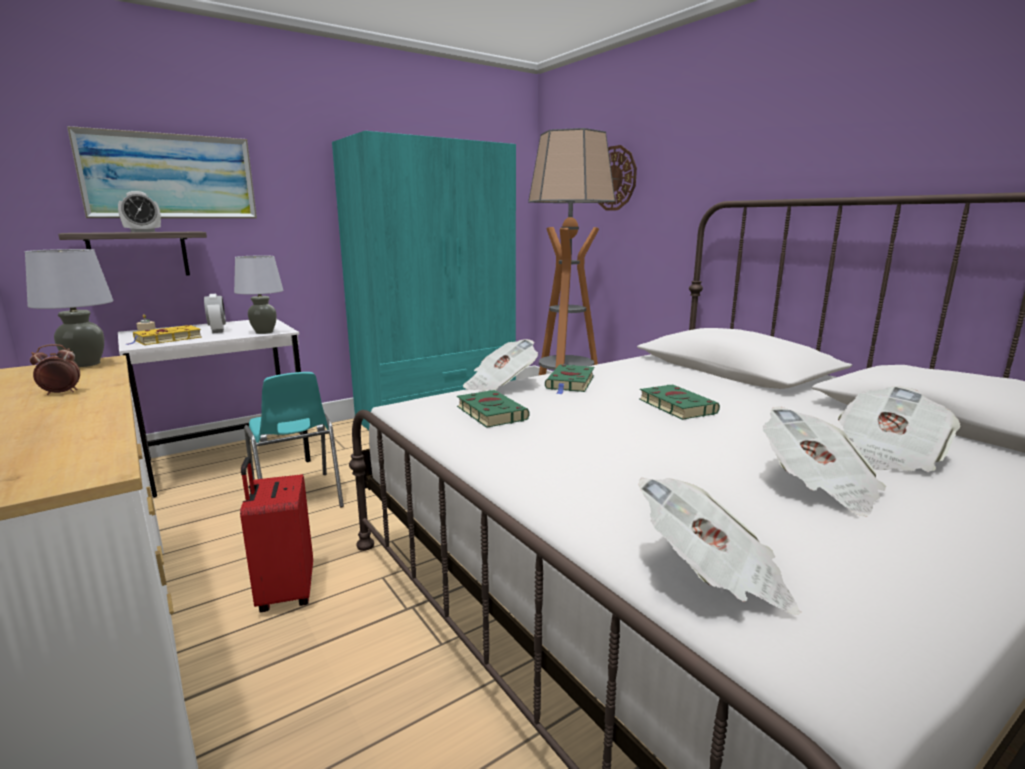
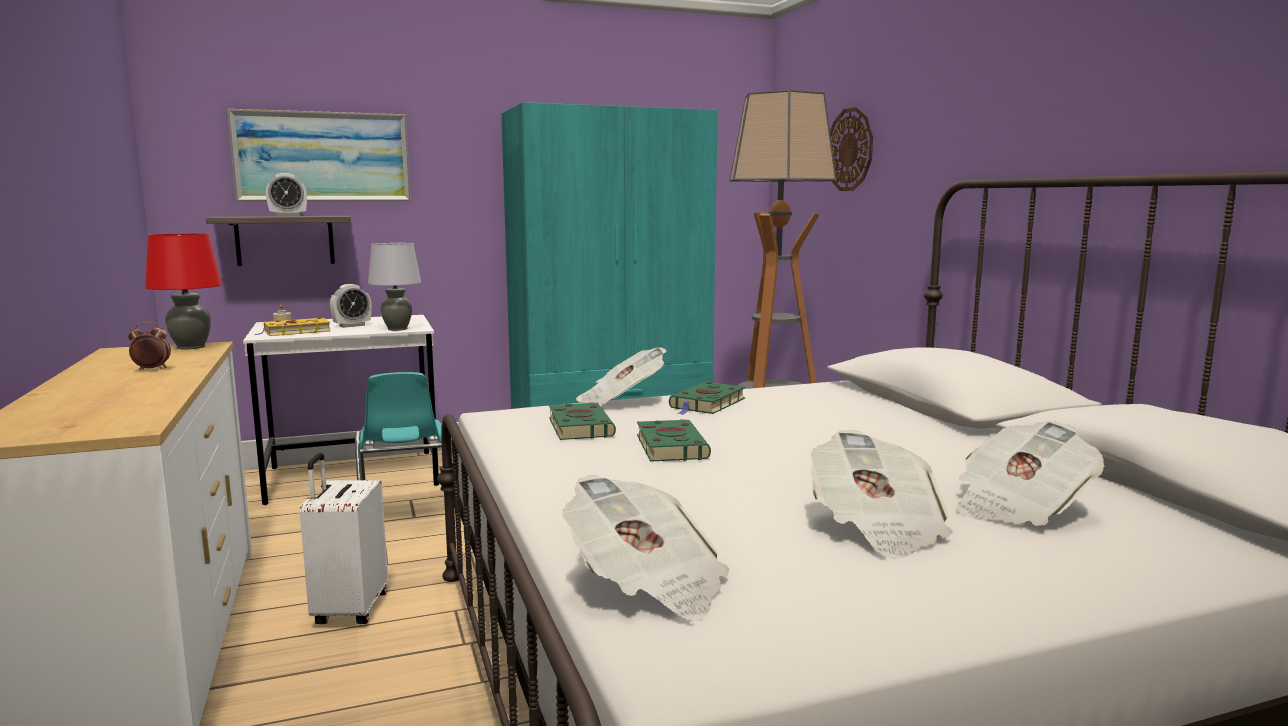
camera: 15 degrees right, 5 degrees down
(86, 364) = (191, 347): grey table lamp -> red table lamp
(218, 331) = (352, 326): alarm clock -> alarm clock turned 60 degrees clockwise
(284, 592) = (349, 610): red suitcase -> white suitcase
(675, 406) = (808, 436): green book -> green book (670, 446)

